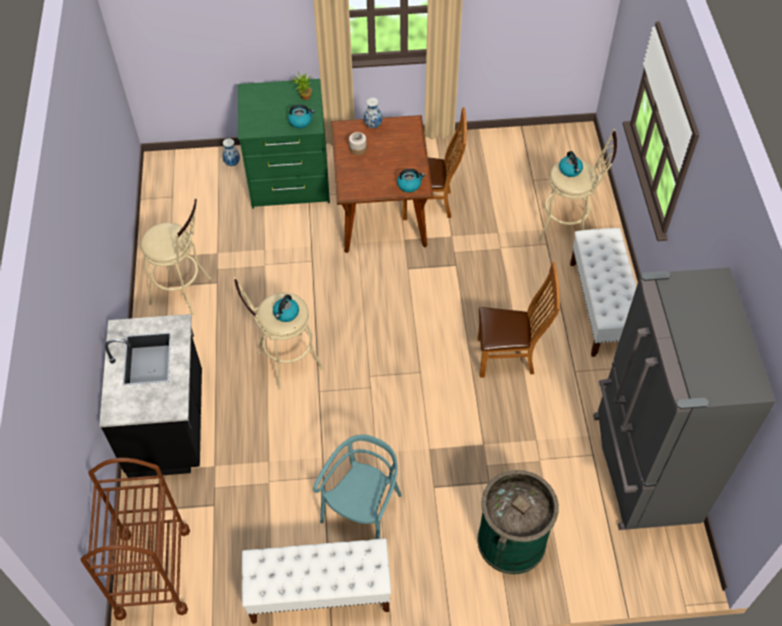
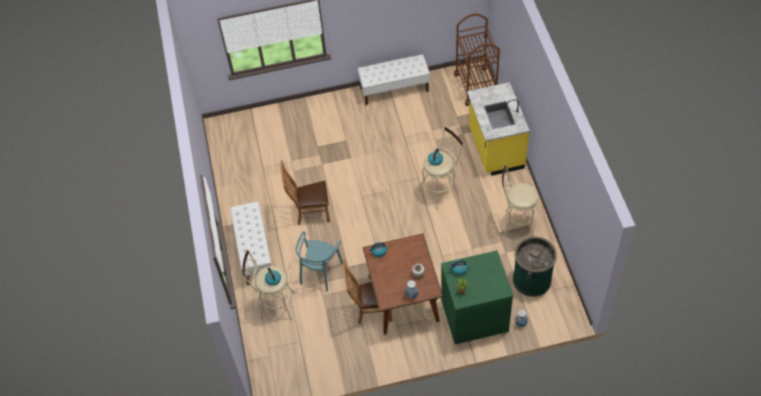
camera: 175 degrees right, 0 degrees up
(169, 425) = (495, 149): black counter -> yellow counter
(363, 511) = (380, 125): turquoise chair -> turquoise chair (320, 272)
(511, 541) = (304, 123): green trash can -> green trash can (532, 279)
(642, 468) = (237, 165): grey fridge -> none

